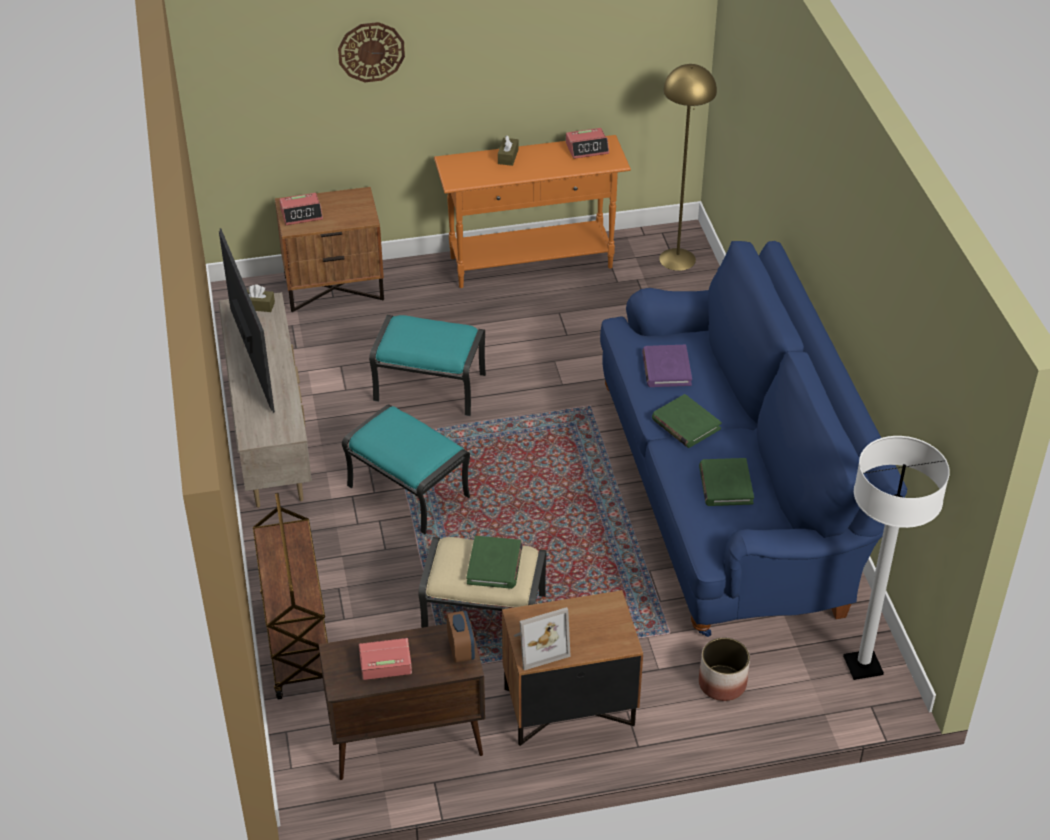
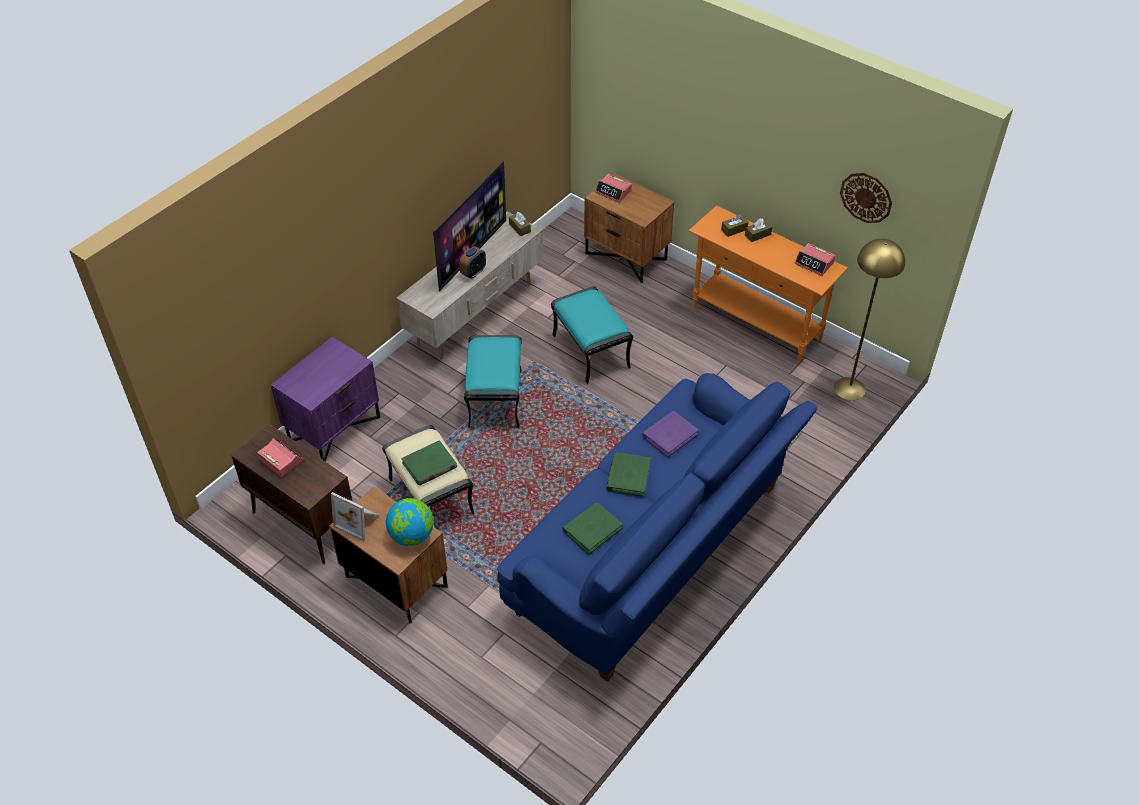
camera: 50 degrees right, 5 degrees up
(296, 642) = (334, 428): brown cart -> purple nightstand
(371, 51) = (690, 103): wall clock -> wall clock (866, 197)
(461, 650) = (319, 487): alarm clock -> alarm clock (473, 272)
(482, 165) = (734, 229): none -> brown tissue box
(602, 615) = (412, 536): none -> globe
(722, 684) = (485, 648): planter -> none
(863, 666) = (572, 717): white floor lamp -> none

